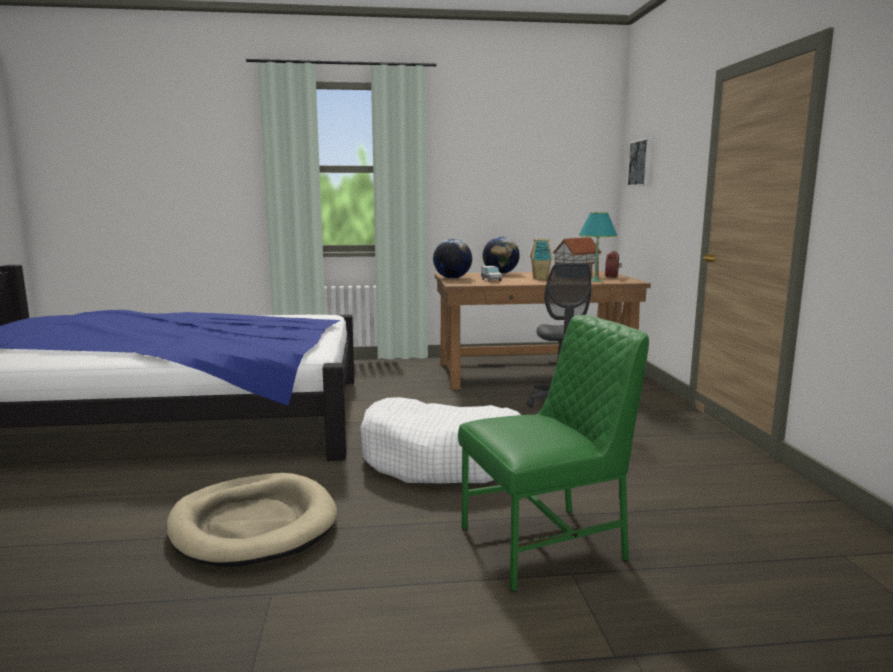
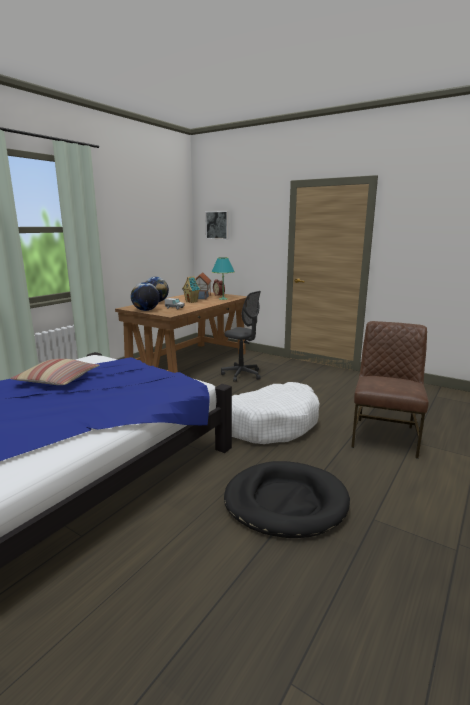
camera: 50 degrees left, 5 degrees up
(236, 321) = (58, 380): none -> pillow
(253, 525) = (285, 502): beige dog bed -> black dog bed
(546, 544) = (384, 436): green chair -> brown chair

